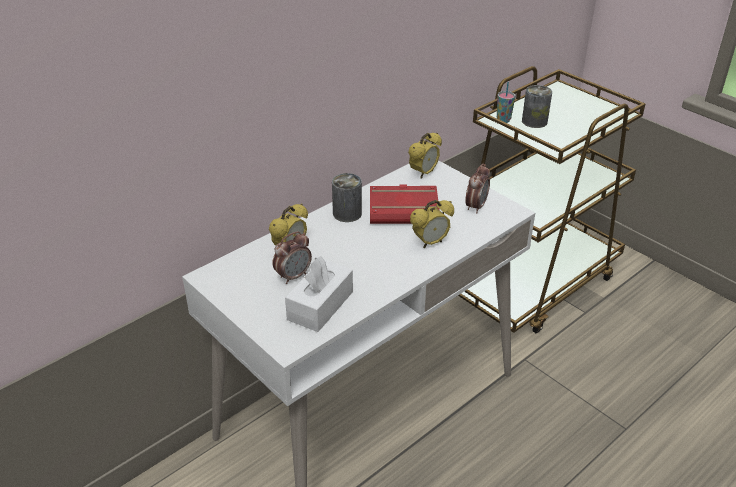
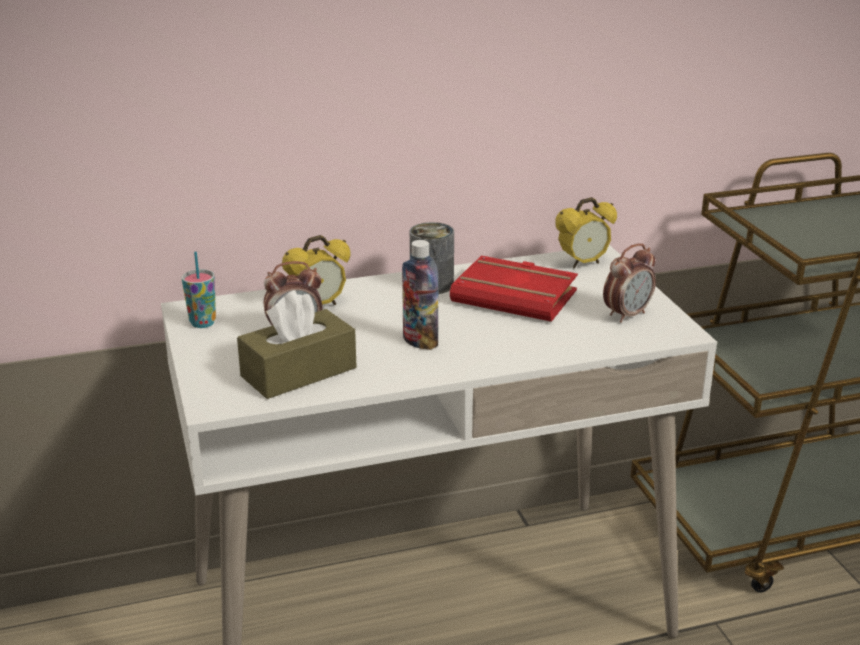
camera: 25 degrees right, 10 degrees down
(320, 305) = (298, 372): white tissue box -> brown tissue box
(375, 260) = (420, 341): none -> bottle
(430, 243) = (518, 340): alarm clock -> none
(503, 120) = (750, 219): cup -> cup (203, 323)
(534, 121) = (800, 229): can -> none

